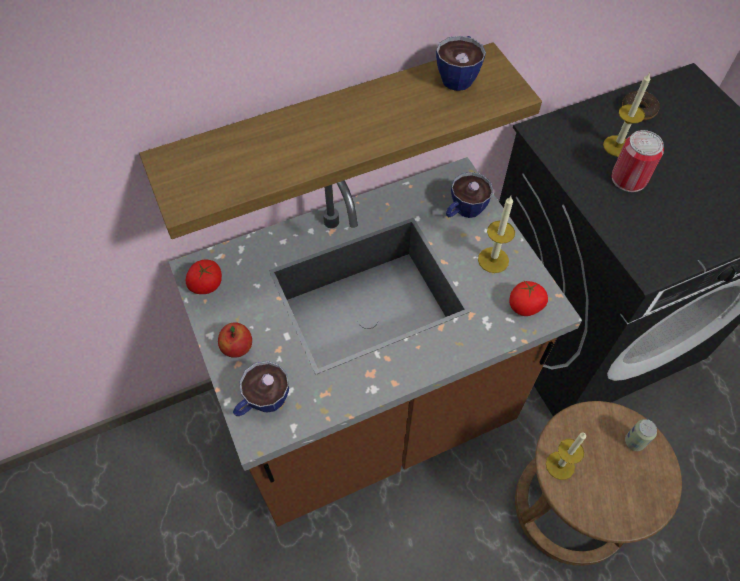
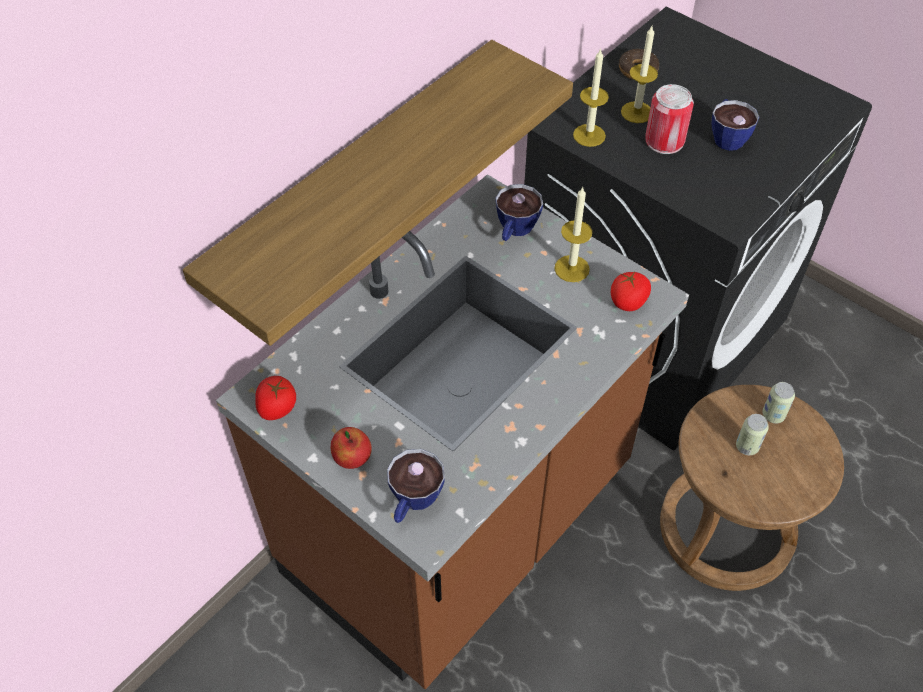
camera: 25 degrees left, 5 degrees down
(459, 75) = (477, 83): cup -> cup (726, 136)
(560, 465) = (714, 468): candle -> candle (589, 135)
(597, 459) = (747, 446): none -> can

